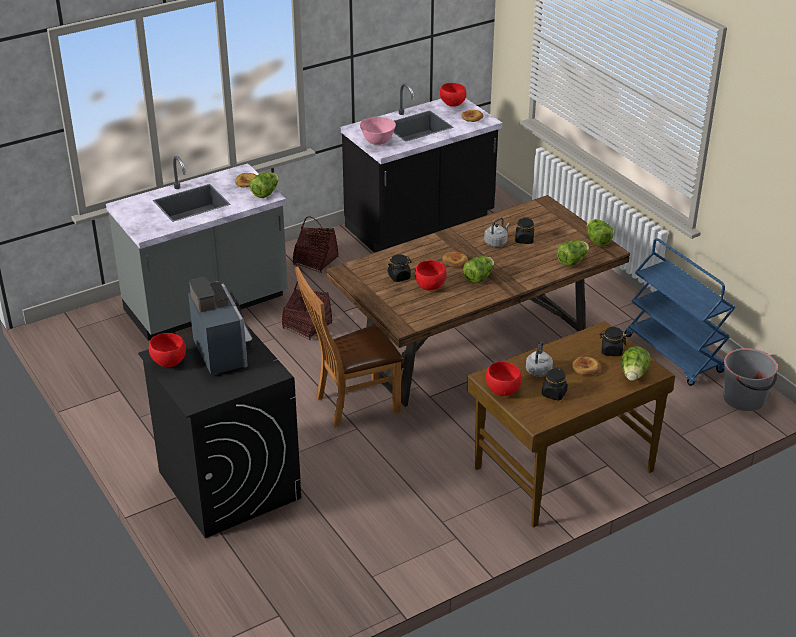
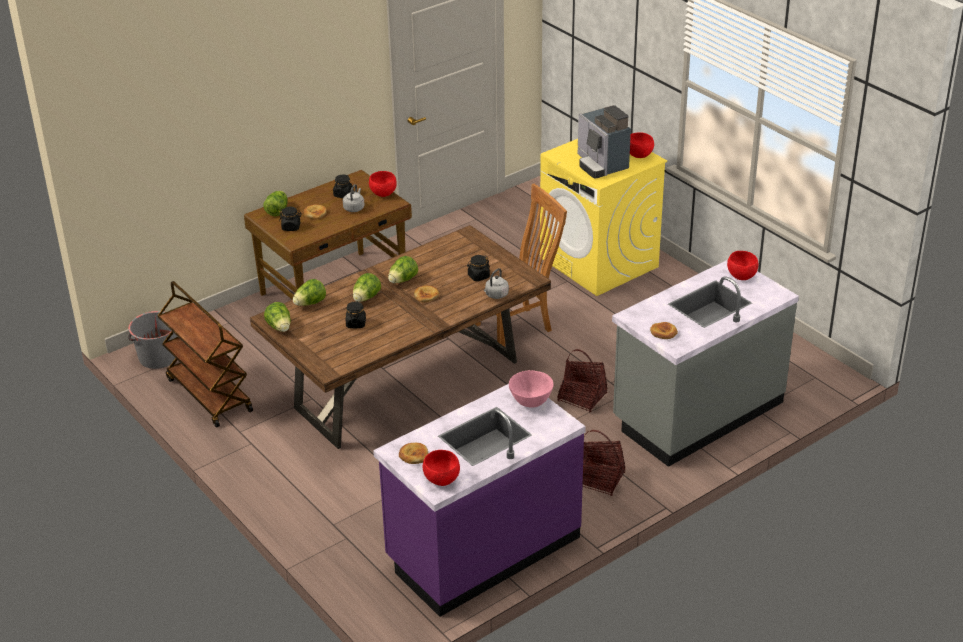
camera: 175 degrees right, 0 degrees up
(228, 484) = (599, 262): black washing machine -> yellow washing machine
(265, 193) = (636, 319): lettuce -> lettuce (366, 298)
(420, 224) = (482, 549): black counter -> purple counter
(430, 286) = (448, 269): red bowl -> red bowl (741, 277)
(496, 242) = (385, 319): grey kettle -> grey kettle (496, 295)
(674, 354) = (208, 395): blue cart -> brown cart

